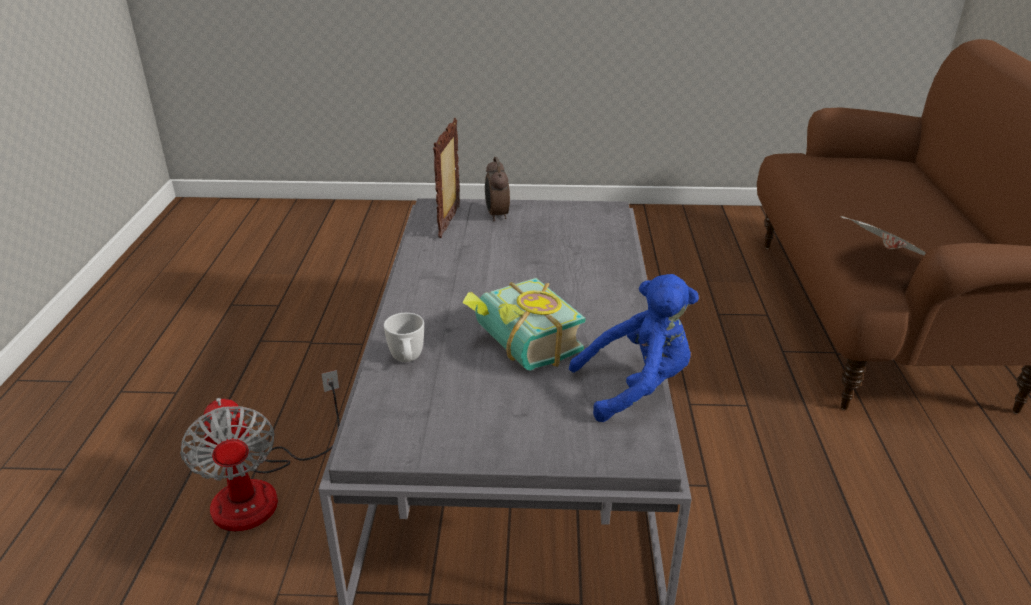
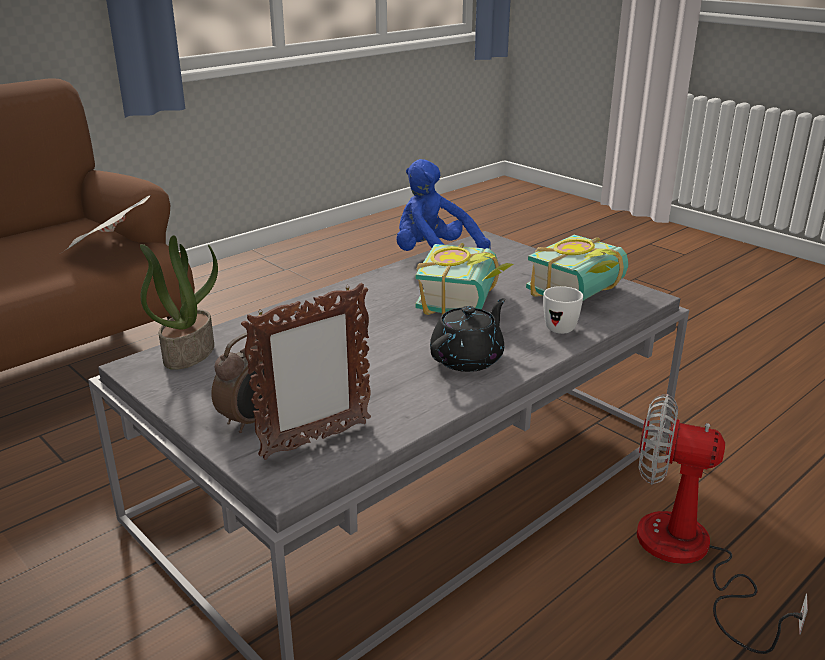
camera: 135 degrees left, 5 degrees down
(263, 490) = (688, 557): fan -> fan turned 90 degrees counterclockwise
(432, 415) = (584, 293): none -> book
(441, 297) = (468, 359): none -> black teapot
(604, 224) = (188, 353): none -> potted plant

